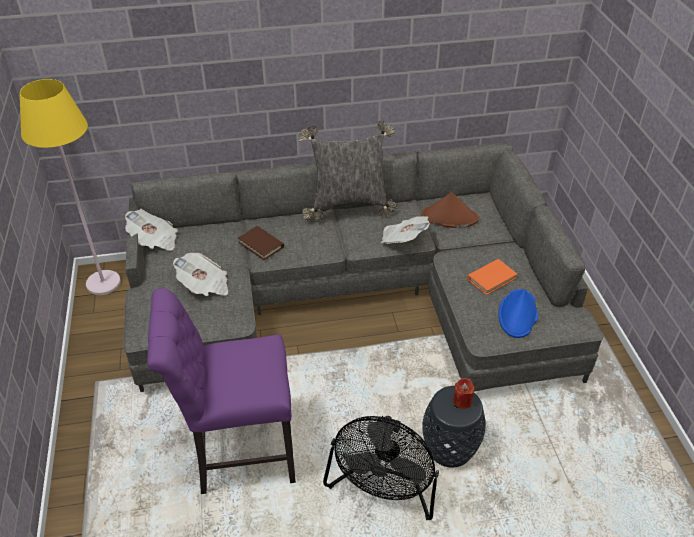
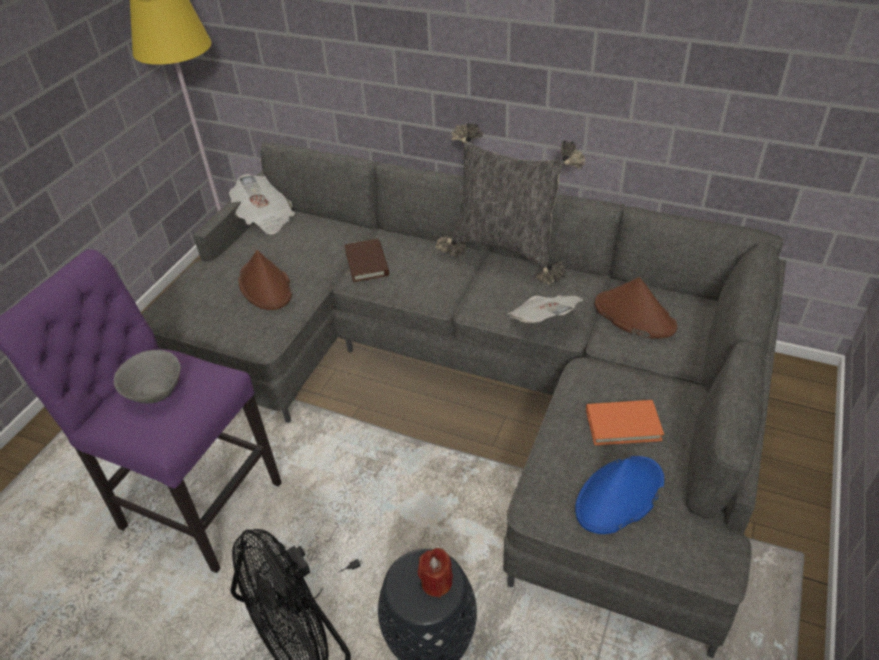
camera: 35 degrees right, 0 degrees up
(204, 286) = (265, 286): newspaper -> brown hat
(239, 368) = (154, 392): none -> grey bowl

